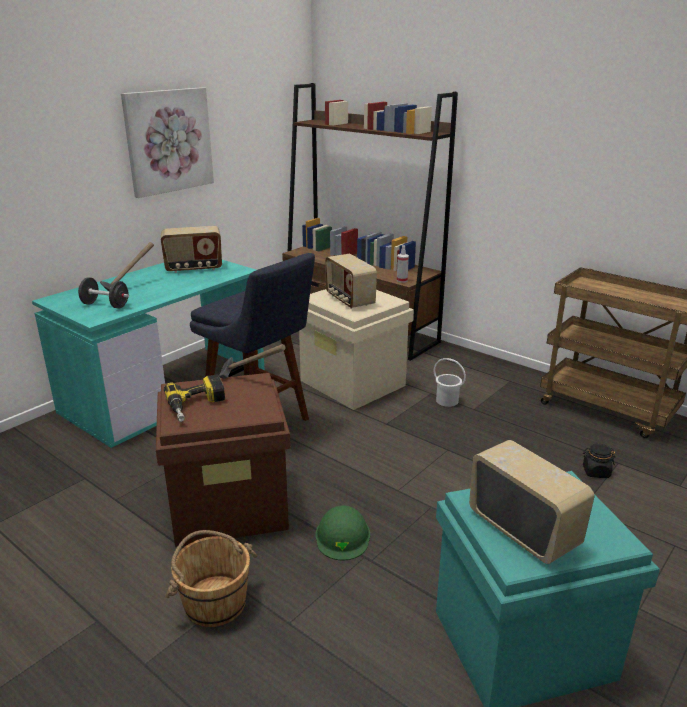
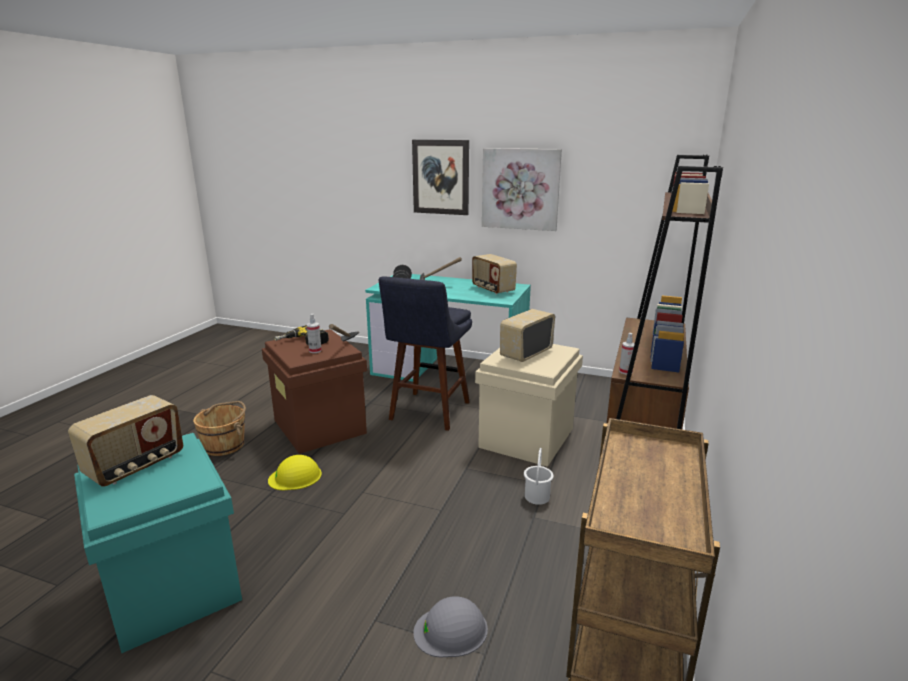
camera: 70 degrees right, 5 degrees down
(68, 141) = (441, 177): none -> picture
(240, 399) = (315, 351): none -> spray bottle
(342, 536) = (295, 477): green hard hat -> yellow hard hat
(596, 472) = (451, 630): black jar -> grey hard hat

